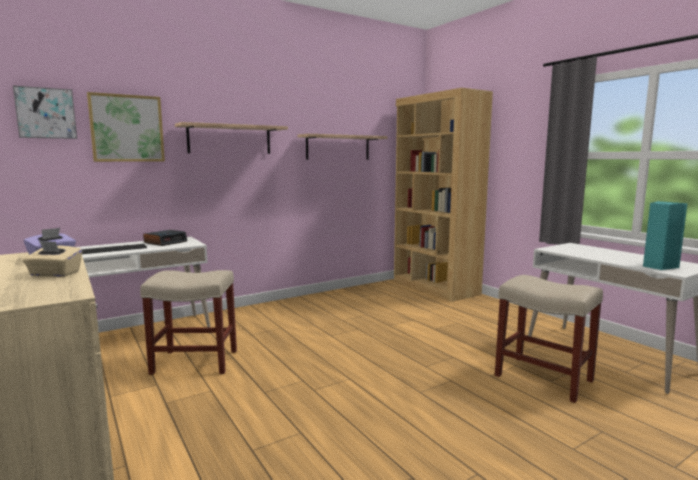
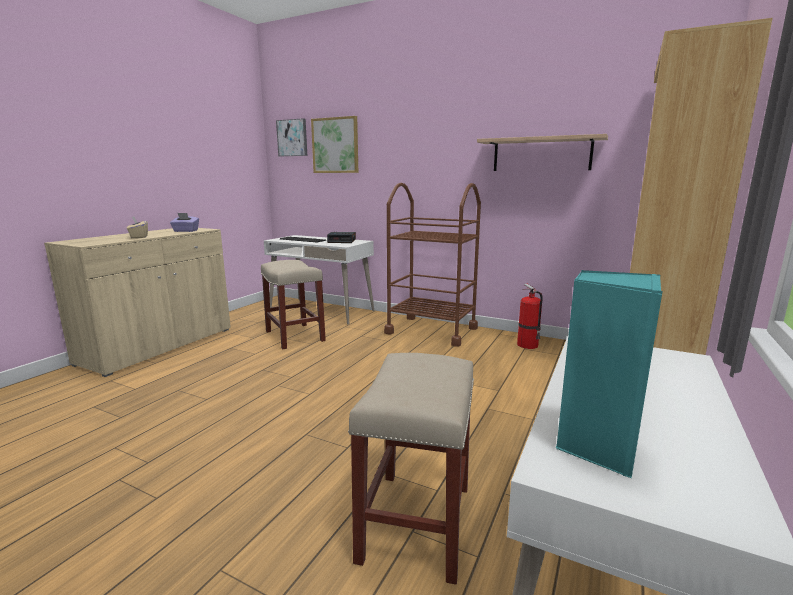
camera: 60 degrees right, 5 degrees up
(230, 139) = (411, 150): shelf -> none
(285, 309) = (431, 330): none -> brown cart
(358, 294) = (528, 345): none -> fire extinguisher

